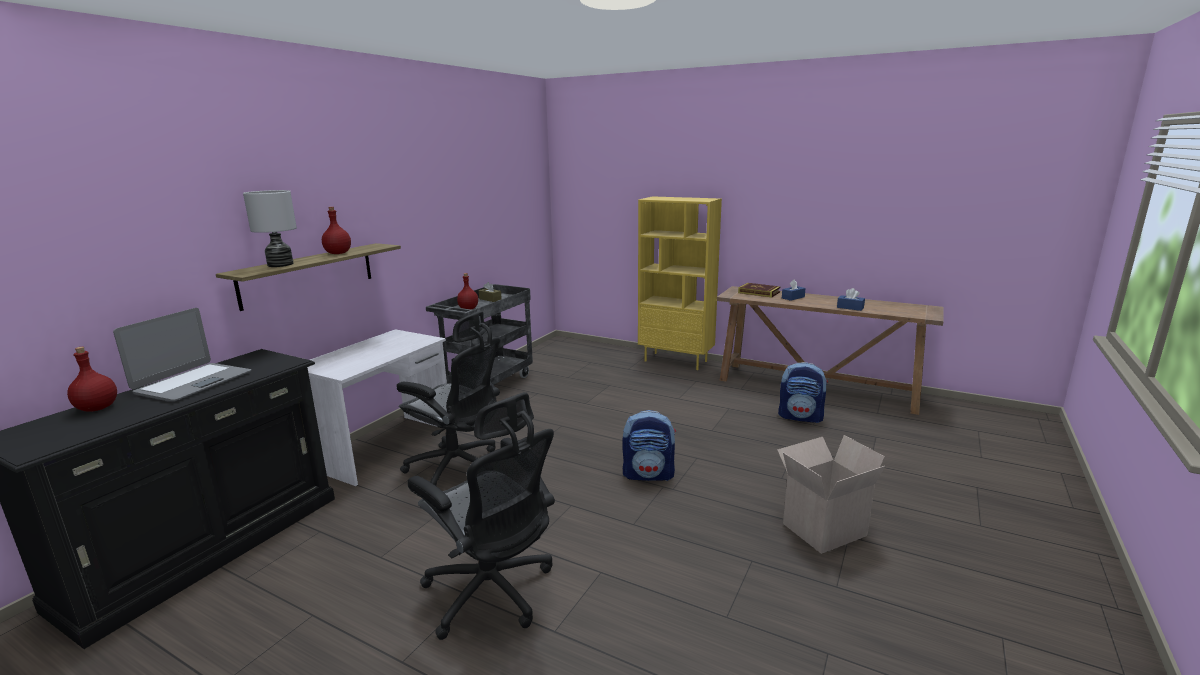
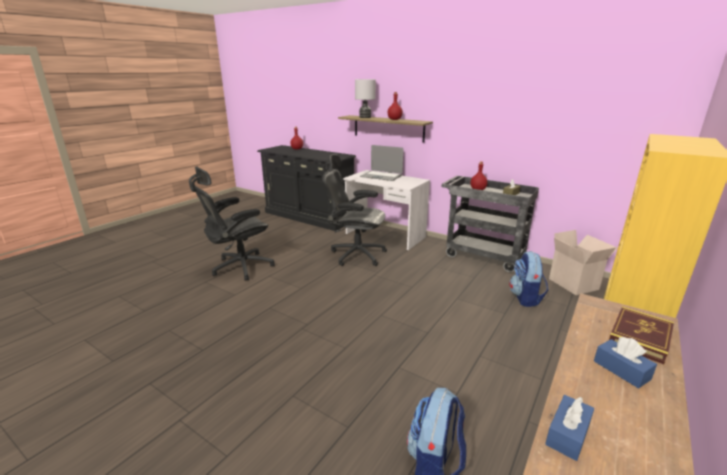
camera: 95 degrees right, 5 degrees up
(193, 383) = (314, 153): laptop -> laptop (381, 176)
(457, 469) = (355, 255): office chair -> office chair turned 75 degrees clockwise
(649, 474) = (326, 319): backpack -> backpack (525, 298)
(823, 528) = (208, 399): cardboard box -> cardboard box (575, 284)

